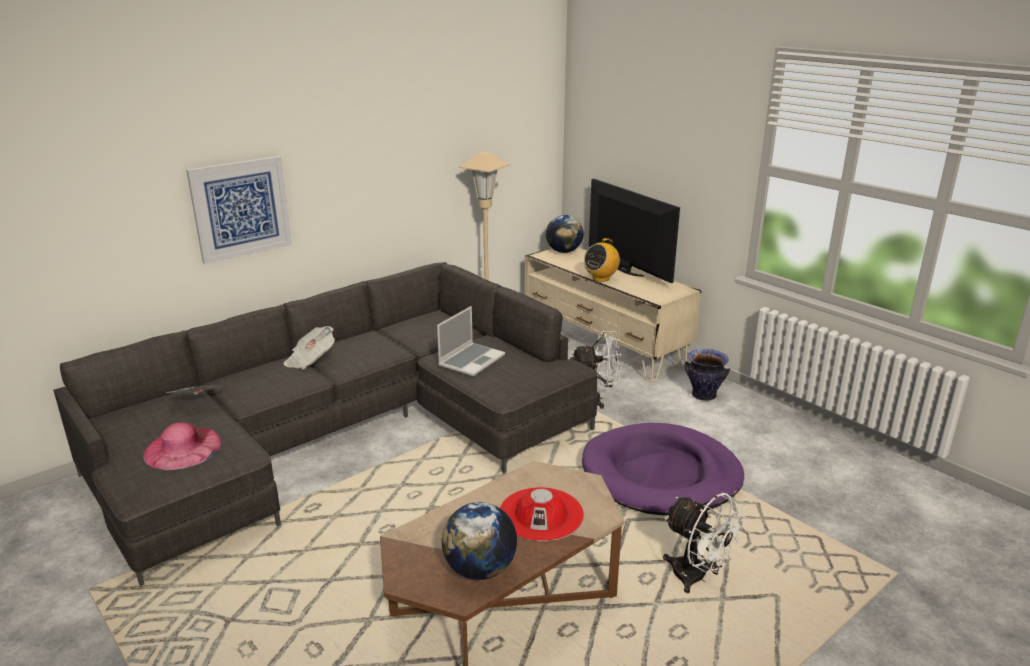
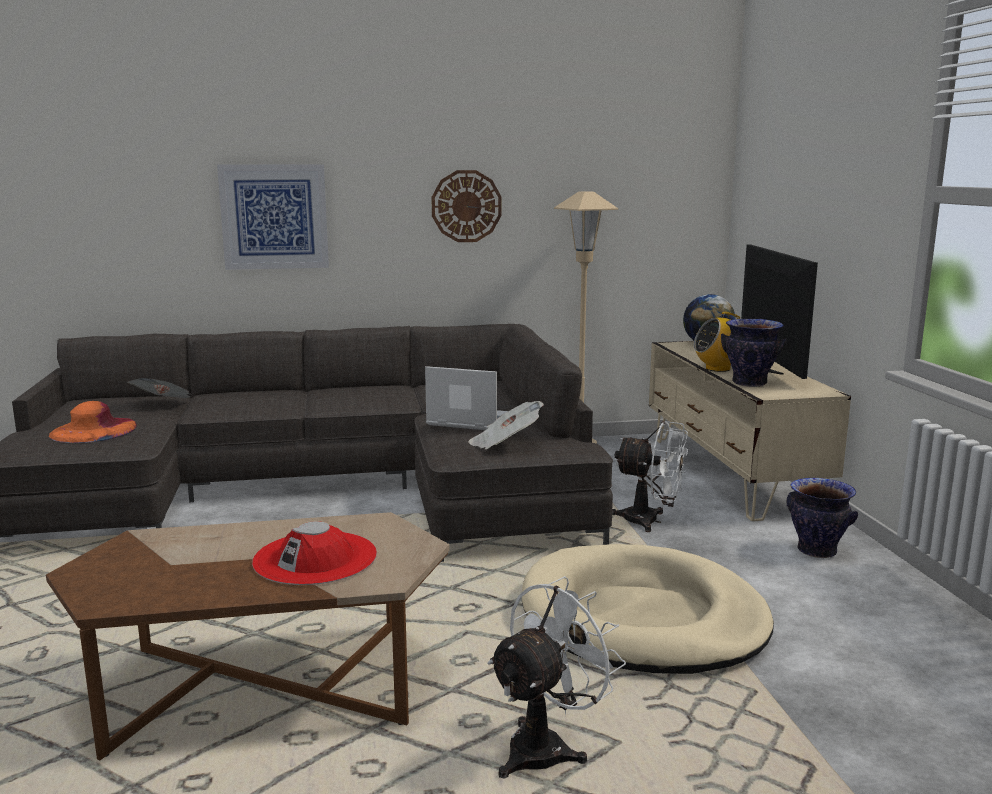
camera: 30 degrees right, 10 degrees down
(183, 448) = (93, 430): pink hat -> orange hat
(310, 360) = (308, 395): newspaper -> newspaper (505, 444)
(392, 173) = (466, 206): none -> wall clock
(471, 360) = (468, 421): laptop -> laptop turned 135 degrees counterclockwise
(480, 570) = (164, 585): globe -> none
(636, 290) = (749, 383): none -> vase
(661, 475) = (642, 618): purple dog bed -> beige dog bed
(697, 578) = (547, 747): white fan -> white fan turned 120 degrees counterclockwise

